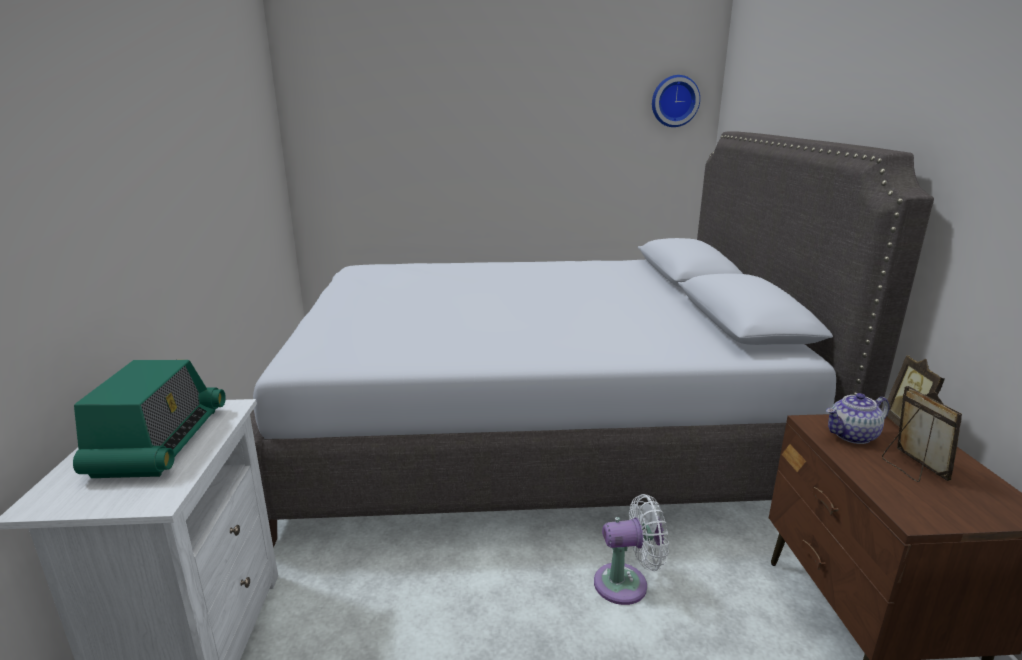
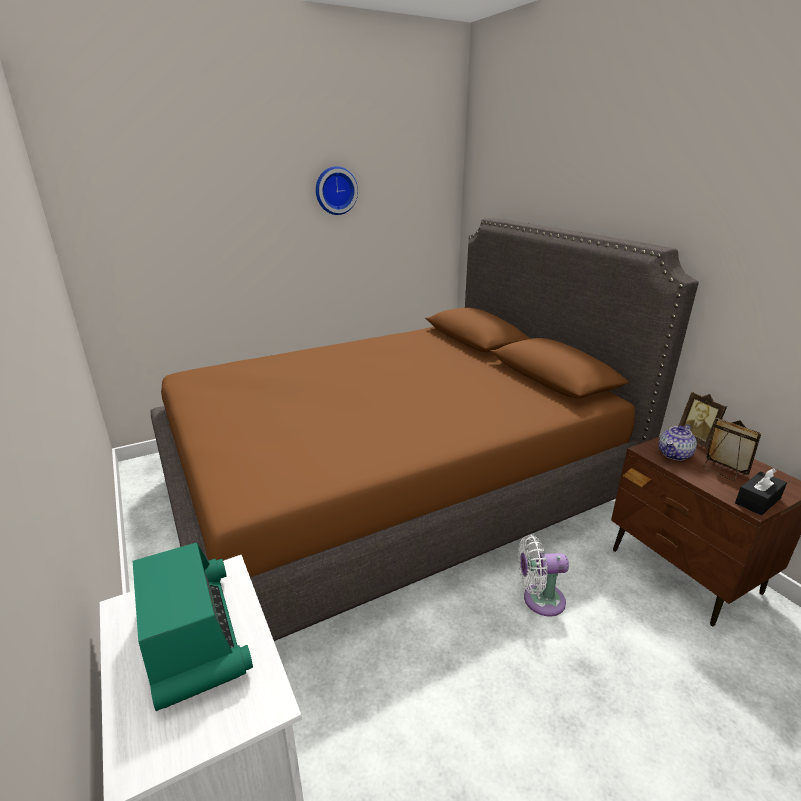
camera: 25 degrees left, 5 degrees up
(537, 431) = (391, 490): grey bed -> brown bed
(626, 583) = (539, 600): white fan -> white fan turned 150 degrees counterclockwise
(674, 101) = (430, 190): wall clock -> wall clock (335, 190)
(932, 512) = (757, 501): none -> black tissue box

